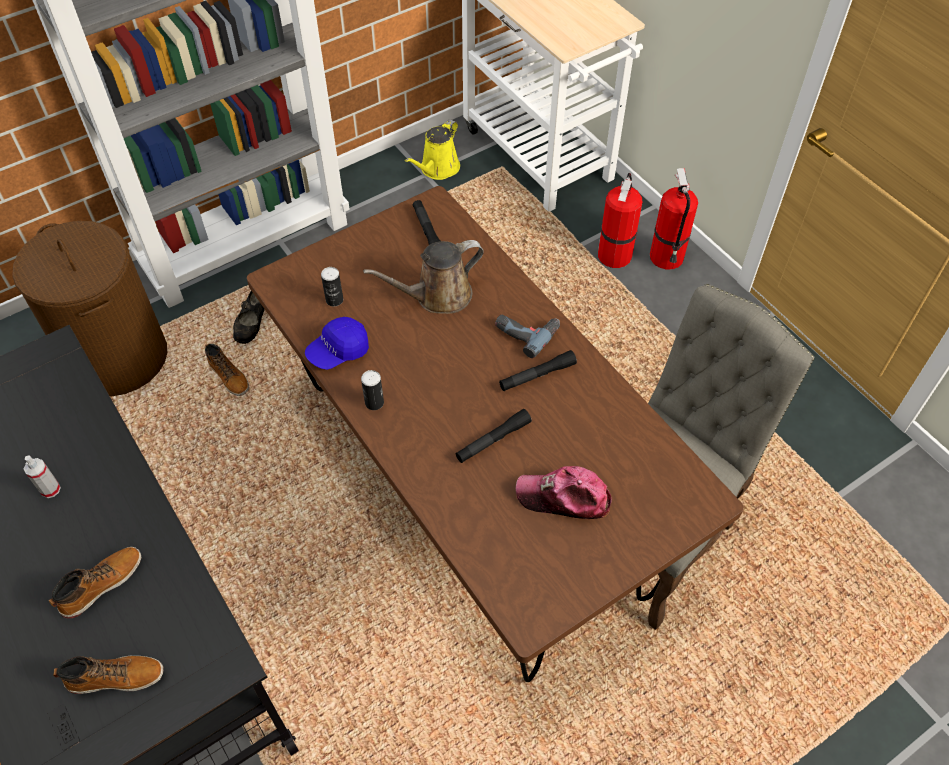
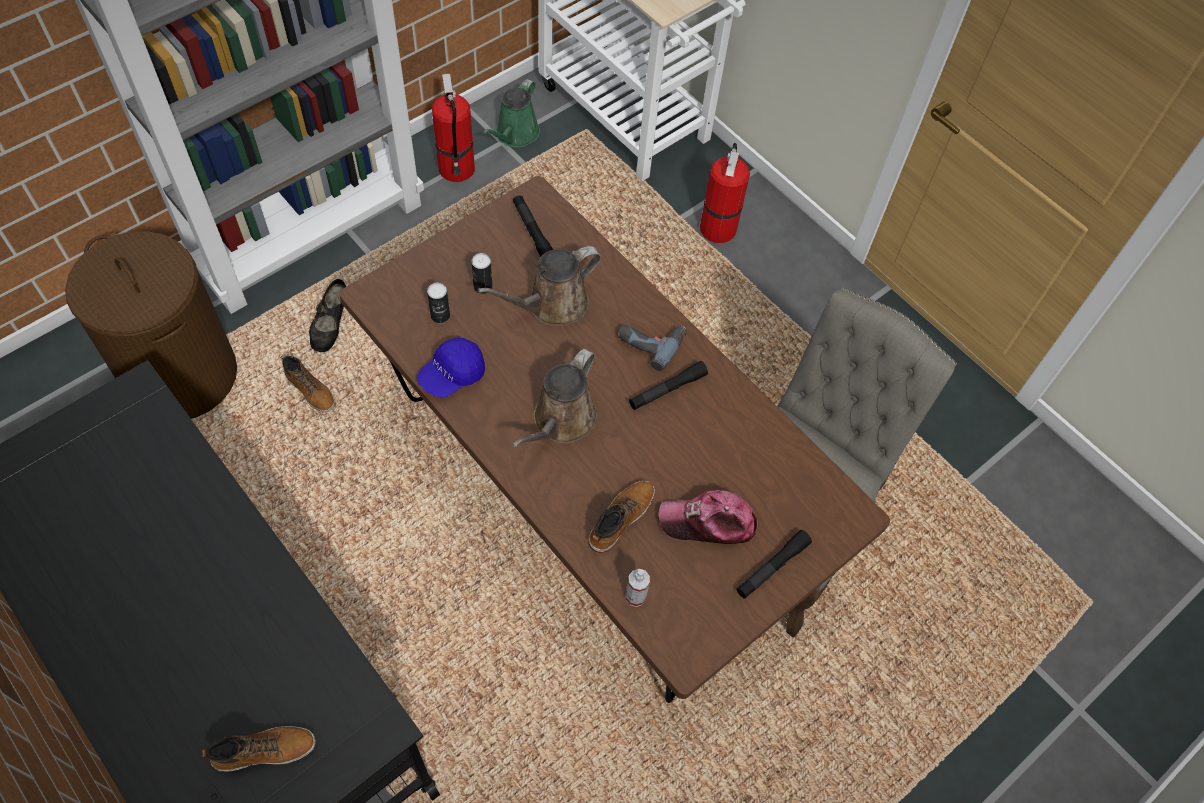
camera: 10 degrees left, 5 degrees up
(50, 489) = (158, 551): spray bottle -> spray bottle (635, 596)
(101, 584) = (232, 651): boot -> boot (620, 518)
(374, 402) = (498, 431): can -> can (483, 286)
(433, 398) = (561, 422): none -> brown watering can
(437, 169) = (515, 135): yellow watering can -> green watering can
(493, 440) = (628, 465): black flashlight -> black flashlight (772, 567)
(667, 258) = (774, 229): fire extinguisher -> fire extinguisher (457, 169)

